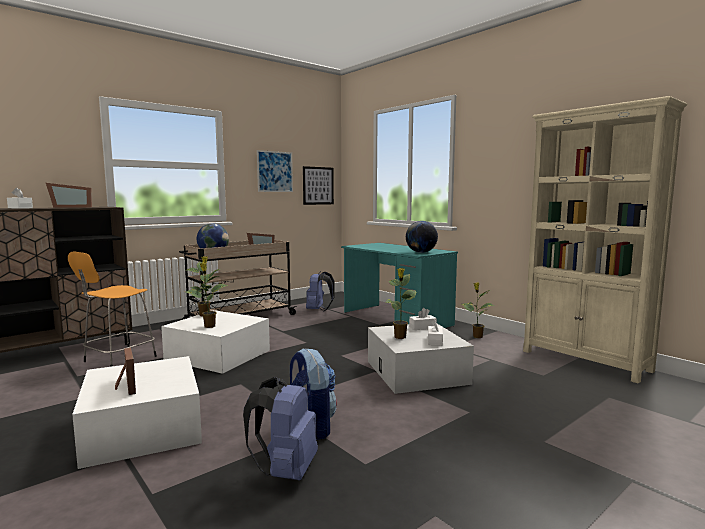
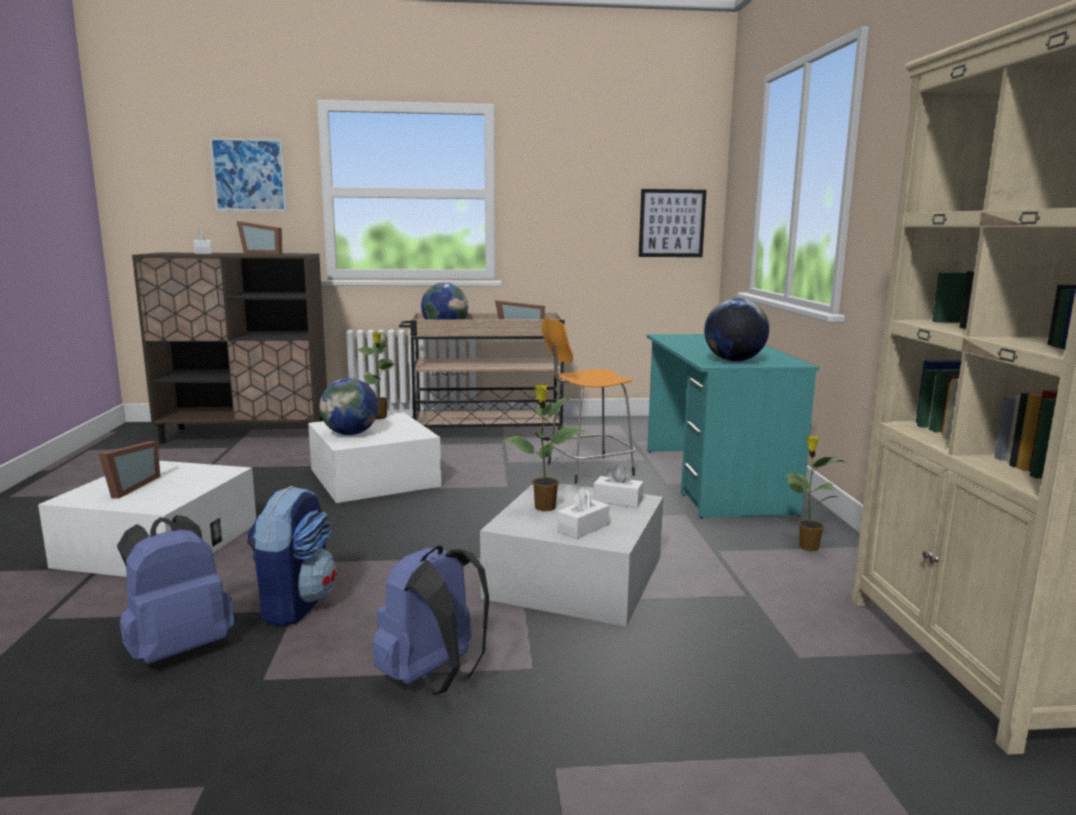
camera: 35 degrees right, 5 degrees up
(118, 360) = (272, 458): orange stool -> orange stool (587, 470)
(209, 326) = (350, 434): potted plant -> globe
(275, 171) = (586, 199): picture -> picture (249, 175)
(318, 310) = (615, 440): blue backpack -> blue backpack (434, 679)

